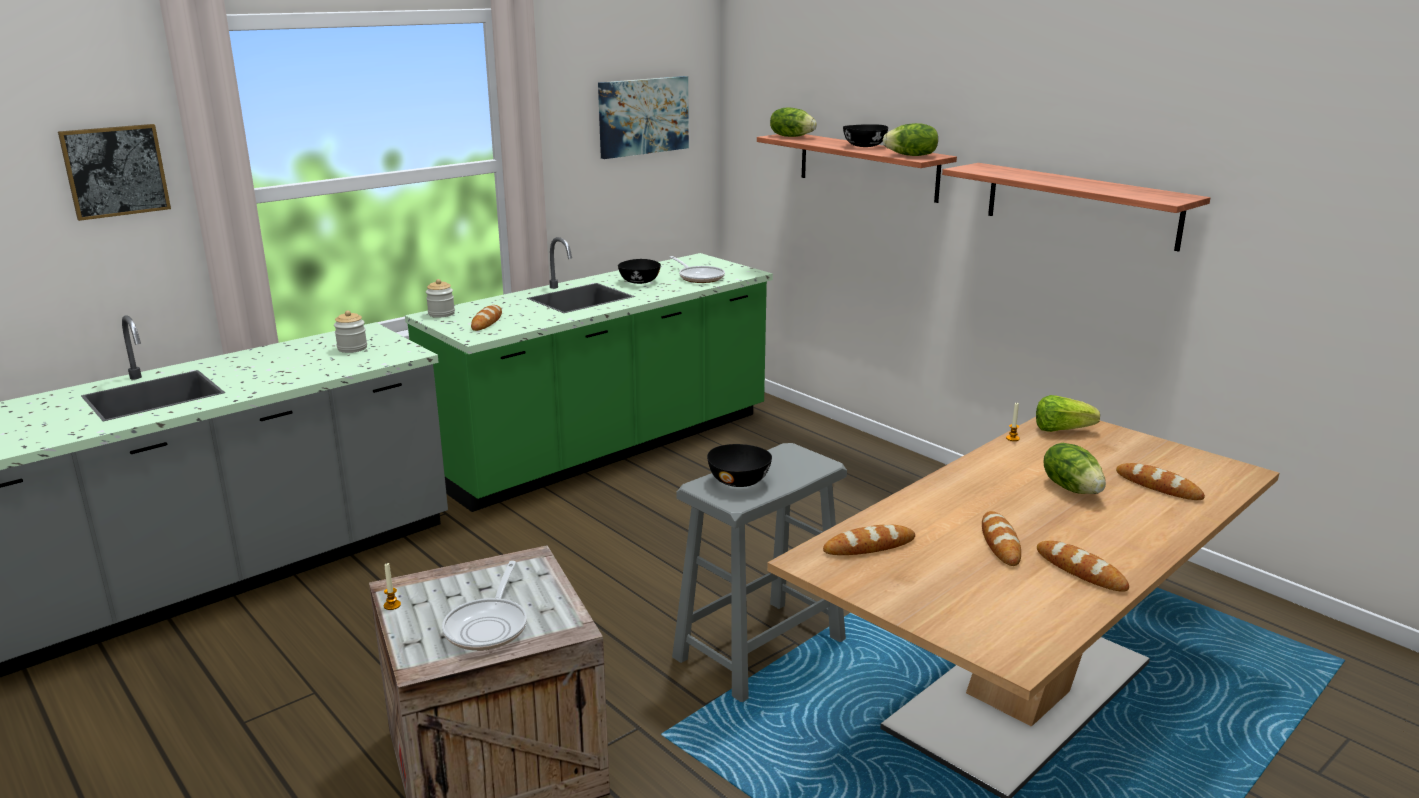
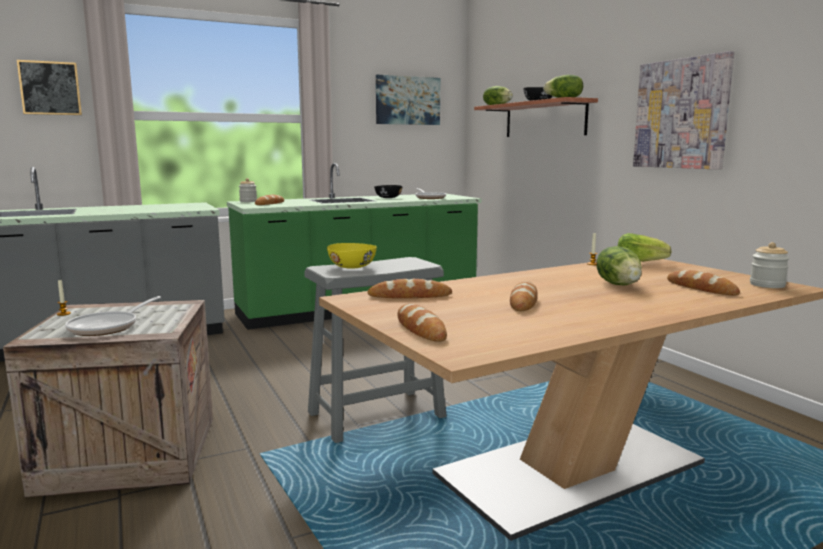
camera: 15 degrees right, 10 degrees down
(352, 348) = (174, 207): jar -> jar (767, 285)
(740, 481) = (352, 267): black bowl -> yellow bowl
(1080, 570) = (581, 318): bread -> bread (420, 328)
(1081, 205) = (681, 114): shelf -> picture

